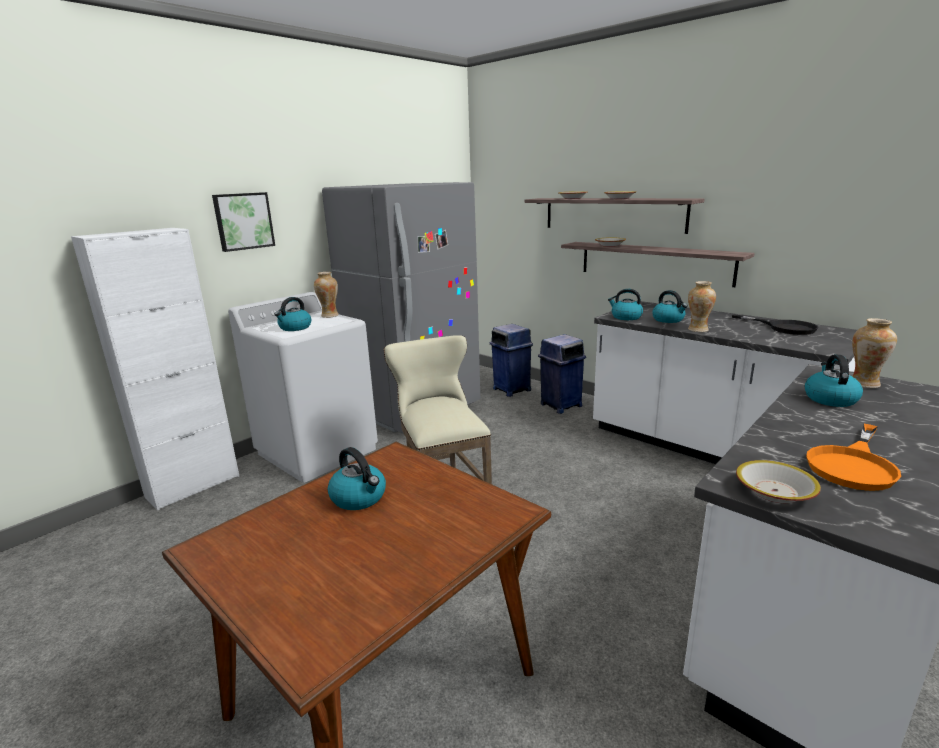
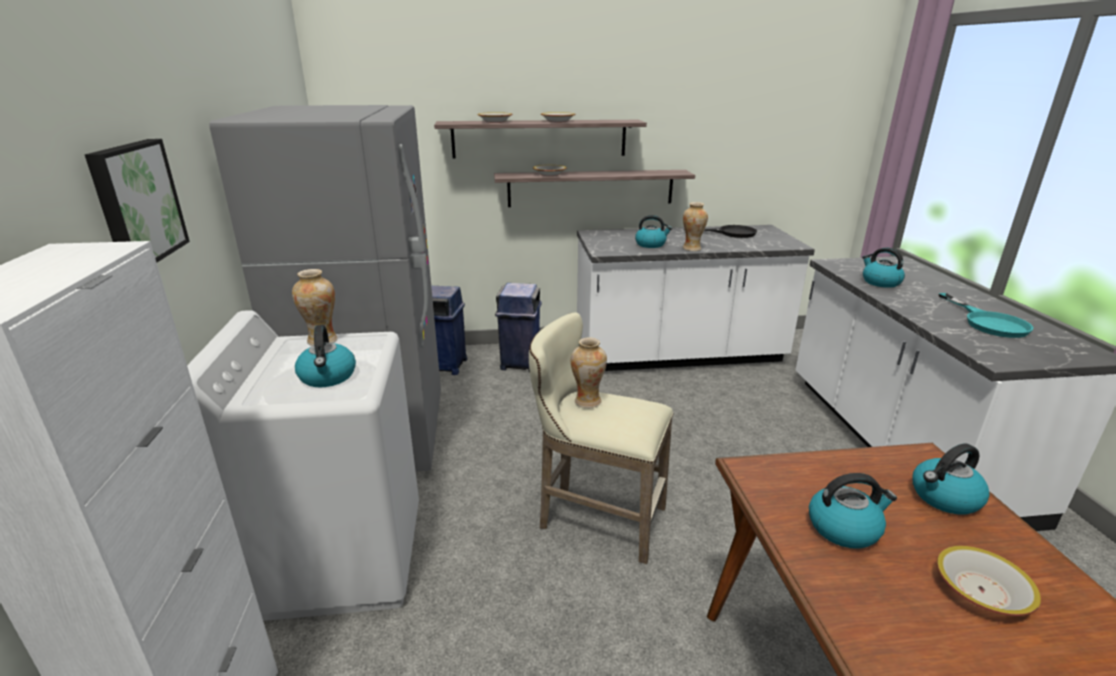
camera: 50 degrees left, 5 degrees up
(625, 317) = (615, 250): kettle -> kettle (944, 498)
(774, 491) = (1016, 356): bowl -> bowl (981, 590)
(853, 465) = (988, 322): orange frying pan -> turquoise frying pan
(864, 384) = (864, 265): vase -> vase (587, 401)

